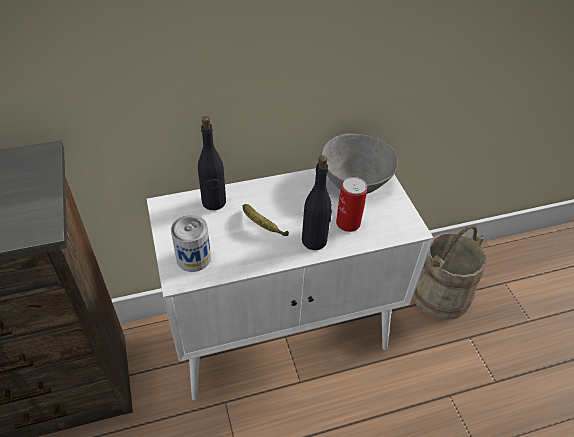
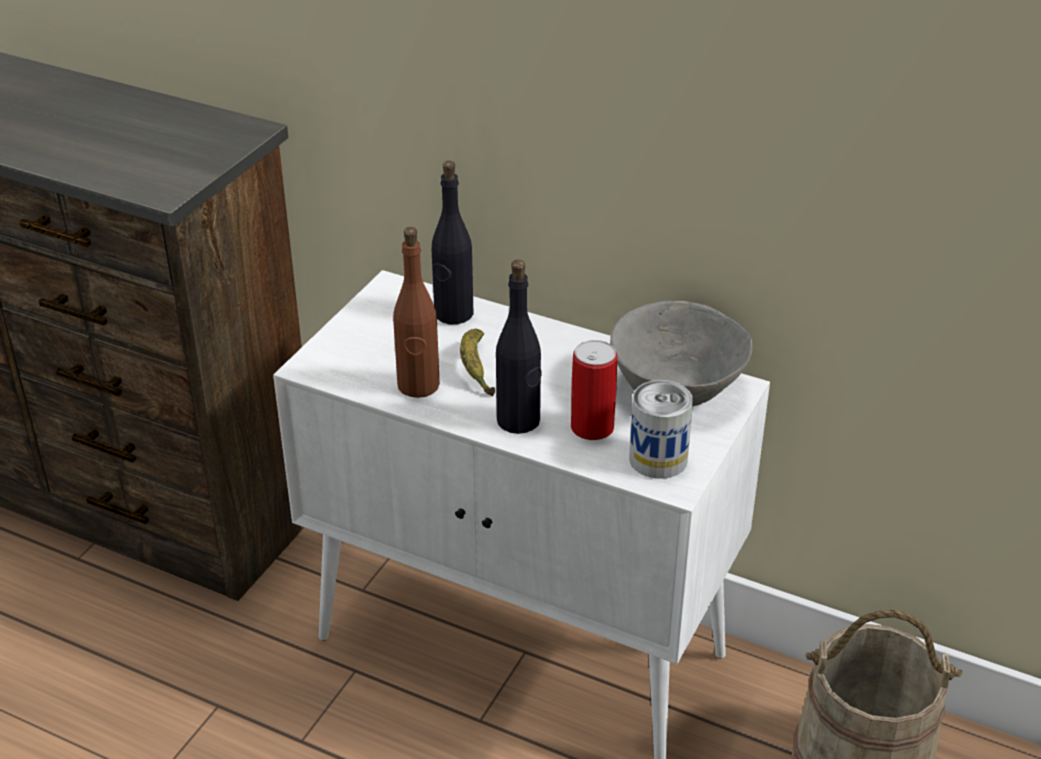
camera: 45 degrees right, 10 degrees down
(193, 258) = (352, 357): can -> can (658, 459)
(246, 253) = (418, 385): none -> brown bottle

